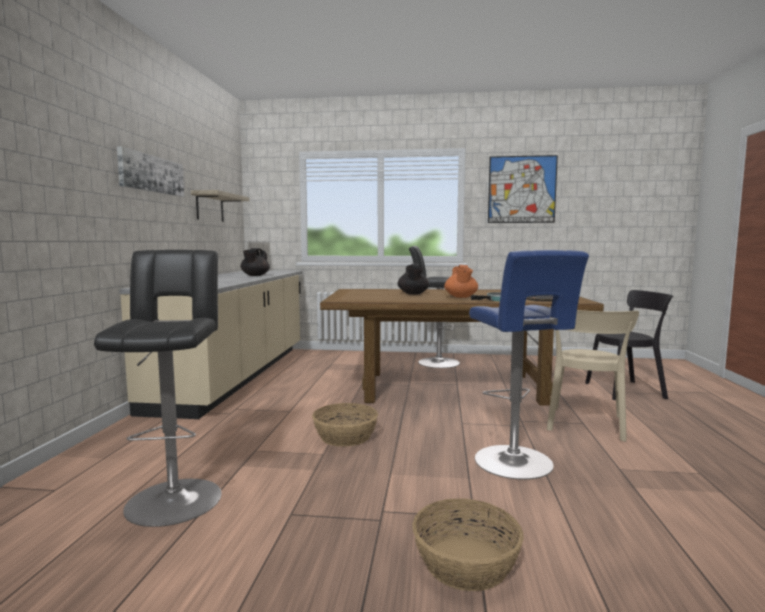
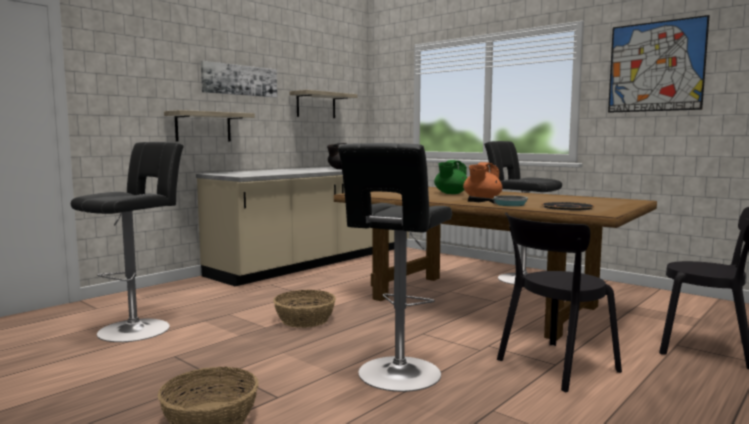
camera: 35 degrees right, 0 degrees up
(122, 230) = (203, 127): none -> shelf
(413, 294) = (451, 193): black teapot -> green teapot
(516, 464) = (397, 375): blue stool -> black stool
(585, 425) = (553, 367): beige chair -> black chair

